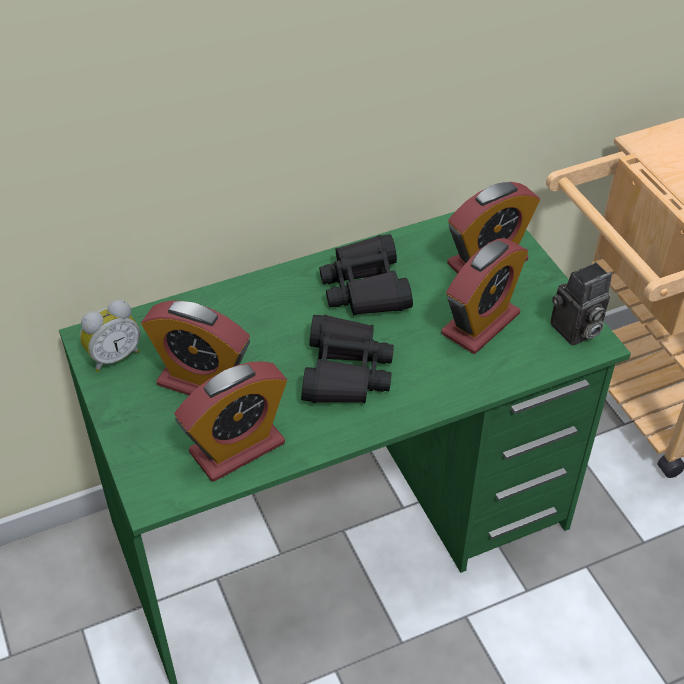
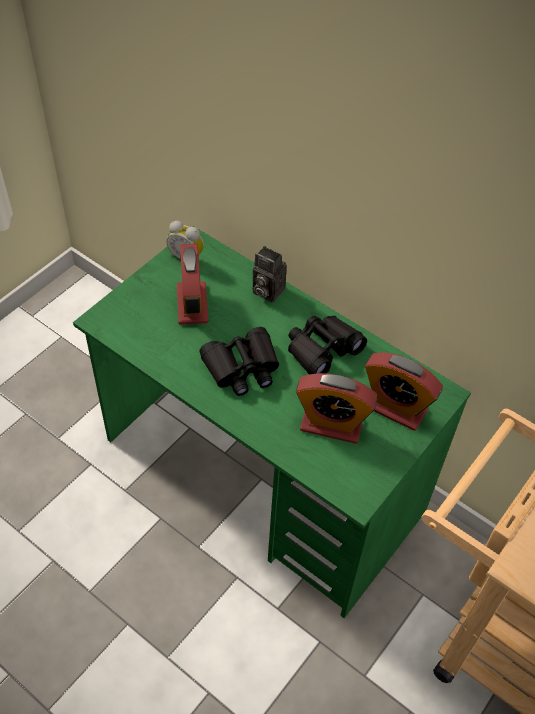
camera: 60 degrees right, 5 degrees up
(237, 448) = (152, 341): alarm clock -> none
(575, 331) = (362, 483): camera -> camera (266, 291)

